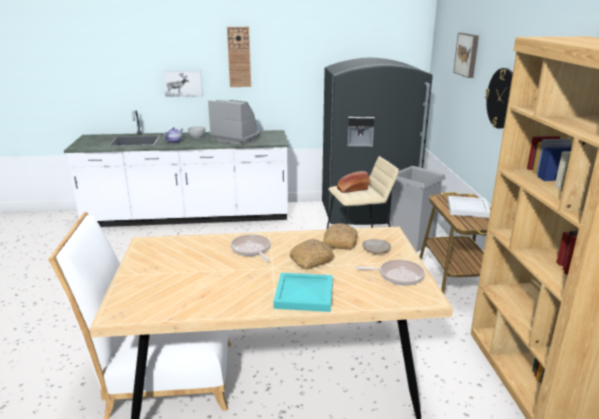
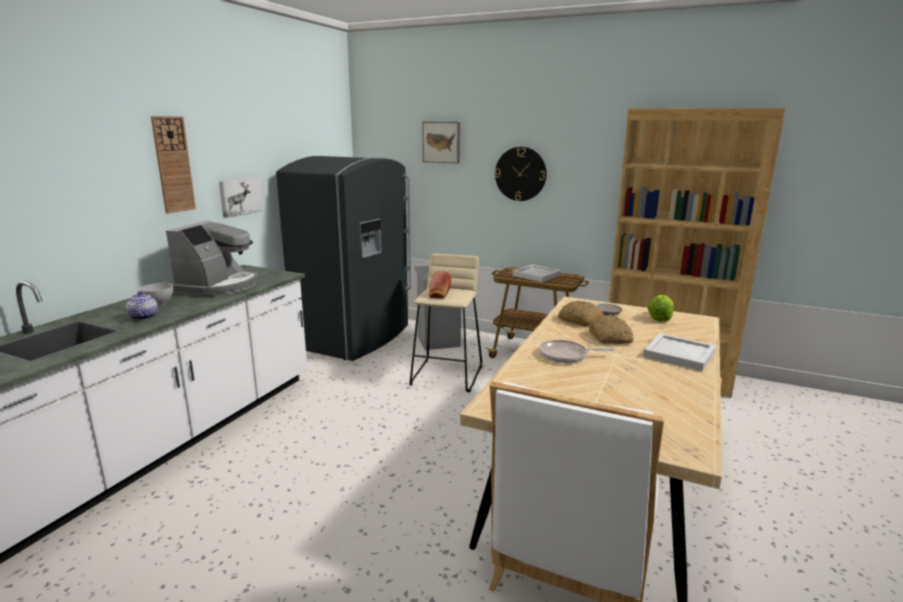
camera: 60 degrees left, 5 degrees down
(183, 83) = (91, 217): picture -> picture (240, 196)
(236, 138) = (219, 286): coffee machine -> coffee machine turned 135 degrees clockwise
(305, 294) = (678, 354): turquoise tray -> white tray
(398, 276) = (660, 318): frying pan -> lettuce

